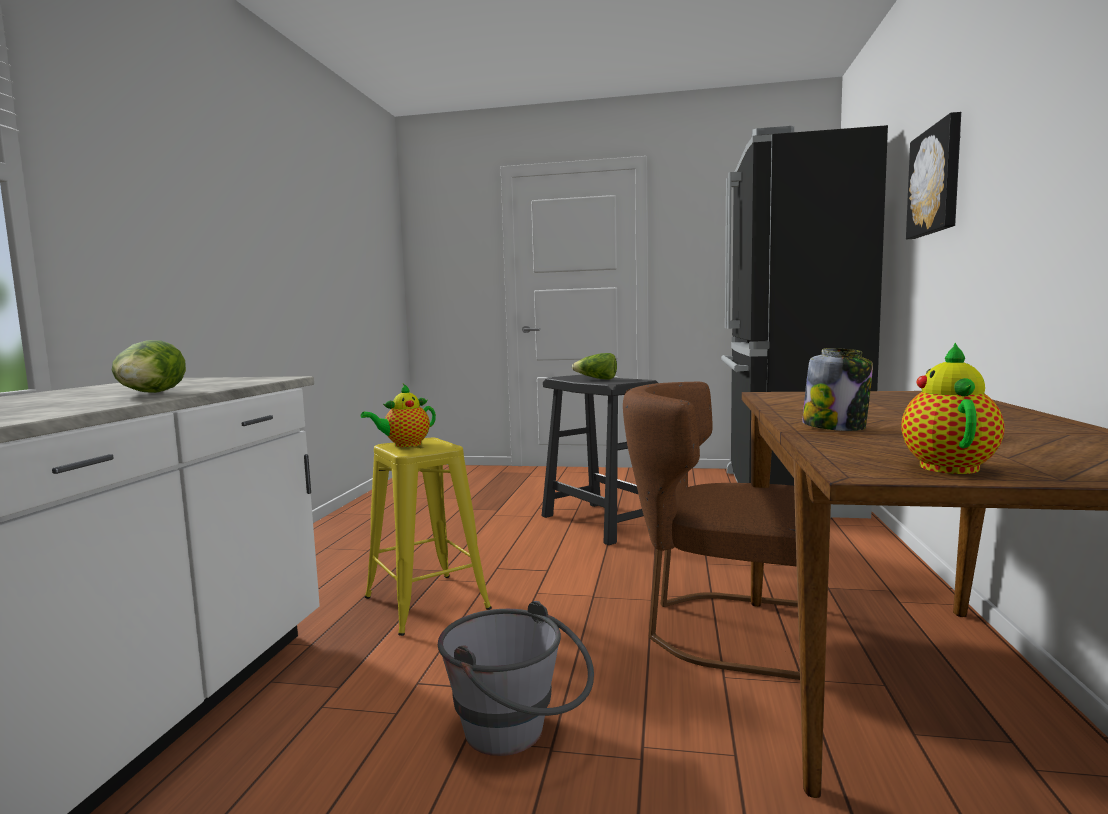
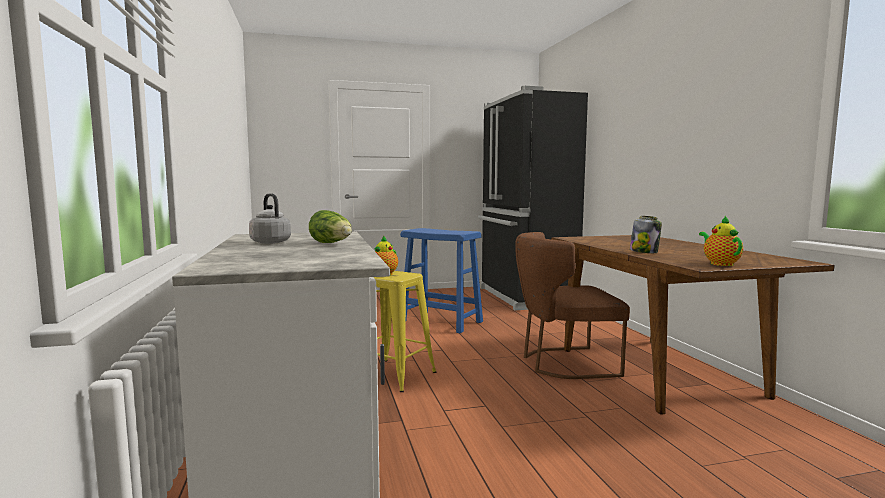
camera: 25 degrees left, 0 degrees up
(105, 389) = (269, 242): none -> grey kettle
(518, 735) = (524, 419): grey bucket -> none
(596, 379) = (439, 231): lettuce -> none
(602, 522) = (441, 322): black stool -> blue stool
(937, 180) = (624, 128): picture -> none

